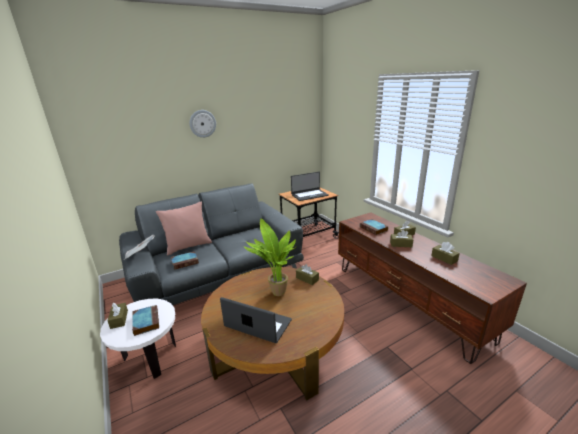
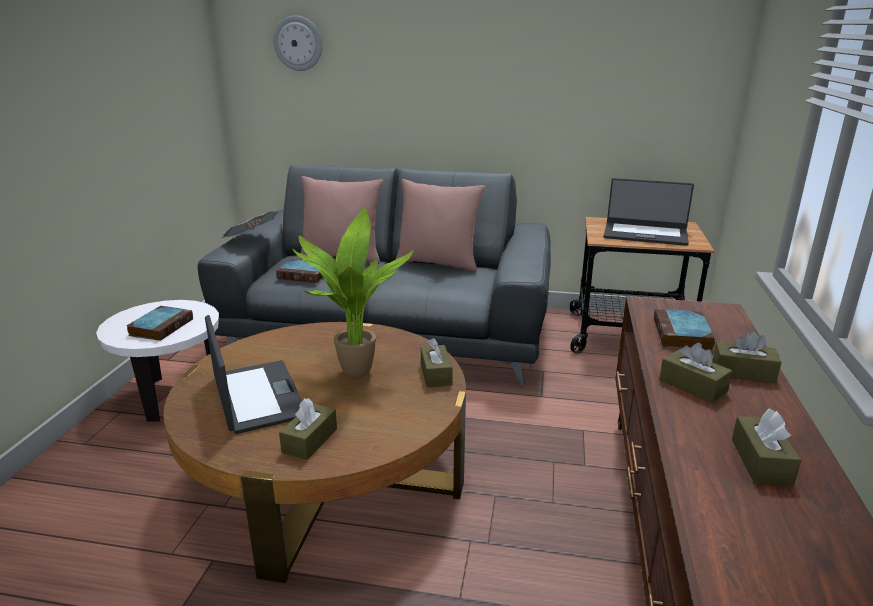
camera: 40 degrees right, 0 degrees up
(119, 319) = (145, 311): brown tissue box -> brown tissue box (310, 440)
(202, 123) = (443, 33): wall clock -> wall clock (298, 43)
(237, 233) = (438, 263): none -> pink pillow

